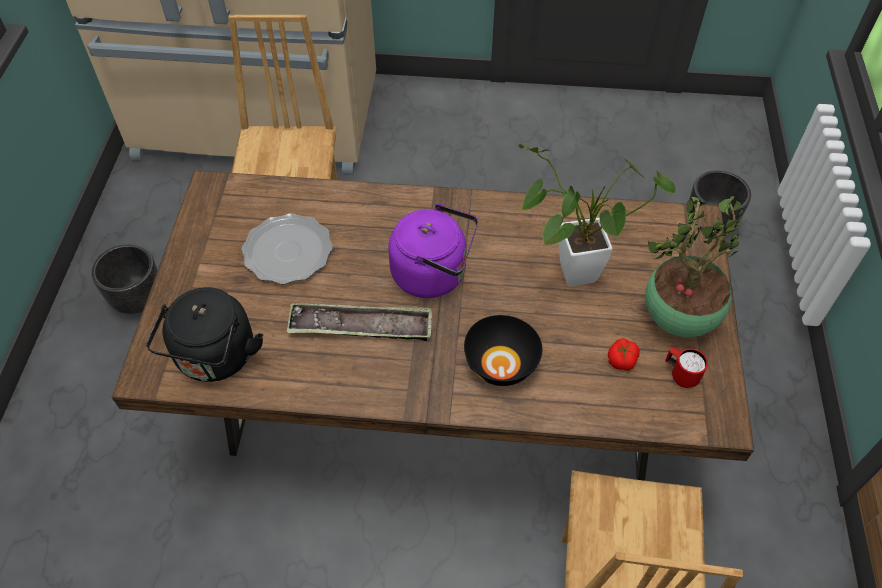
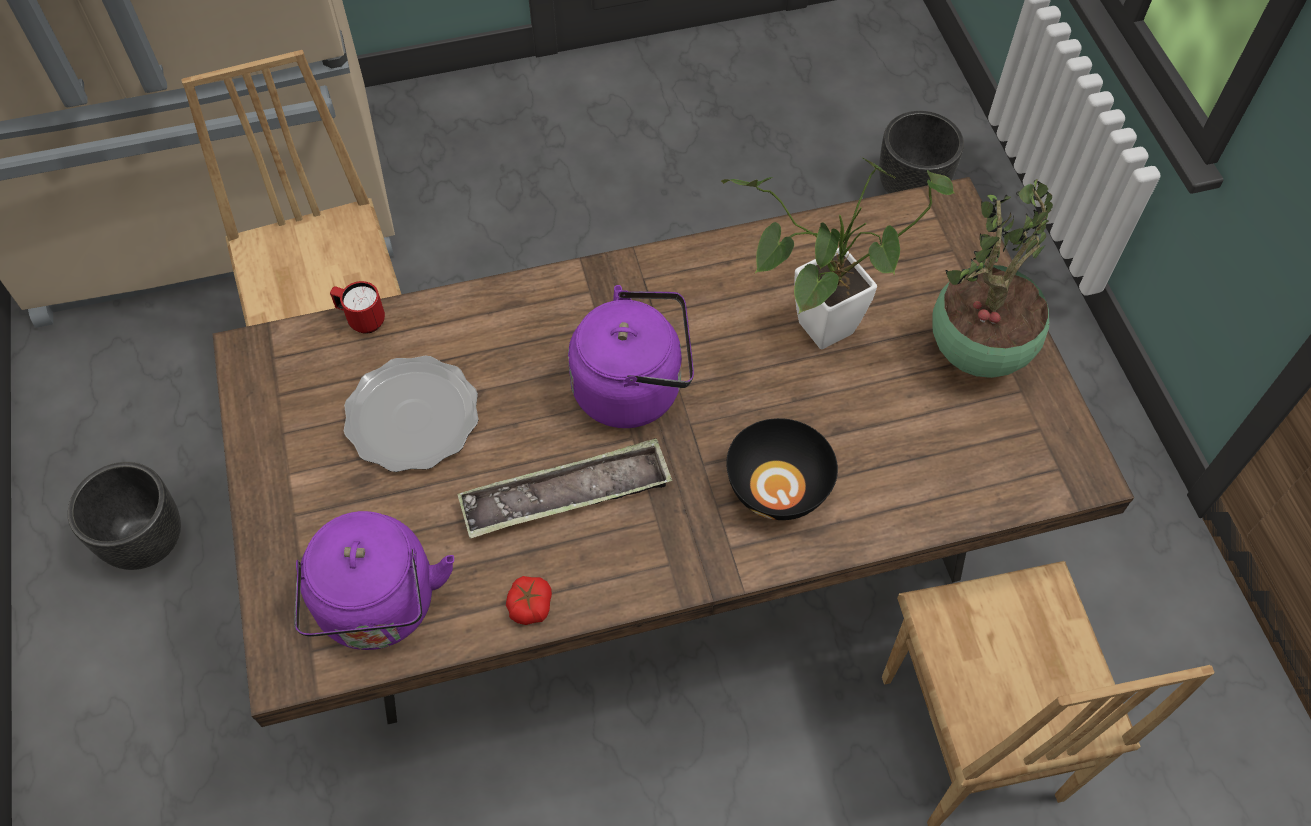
camera: 20 degrees left, 5 degrees up
(215, 359) = (379, 609): black kettle -> purple kettle
(621, 359) = (928, 430): tomato -> tomato (530, 605)
(680, 375) = (1009, 427): red mug -> red mug (361, 320)

